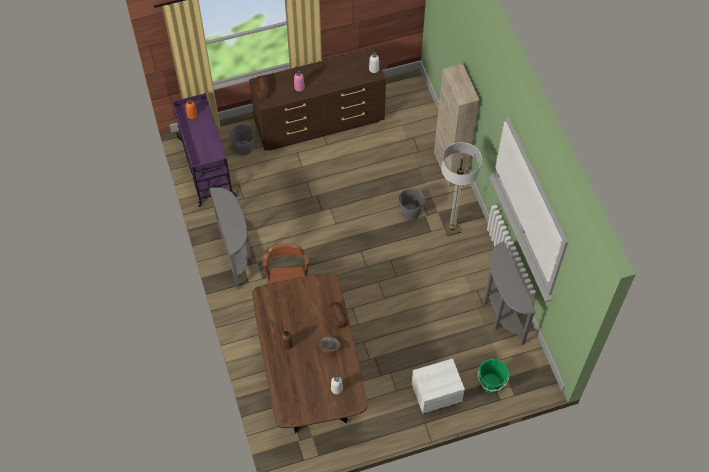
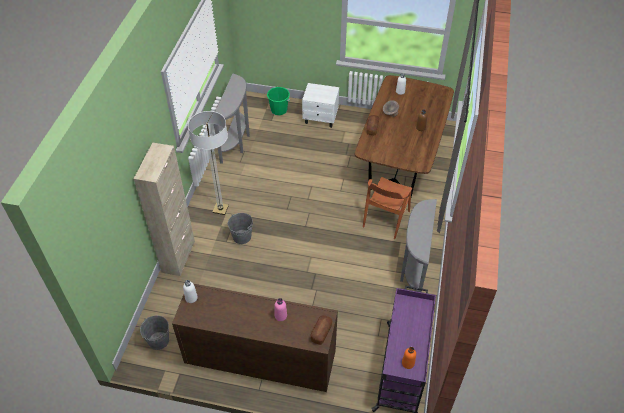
camera: 150 degrees left, 10 degrees down
(243, 147) = (353, 372): grey bucket -> grey bucket (158, 340)

